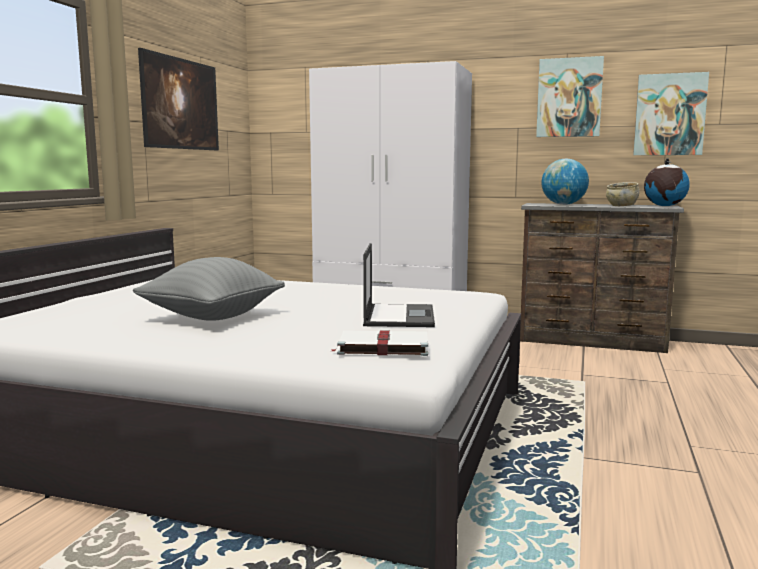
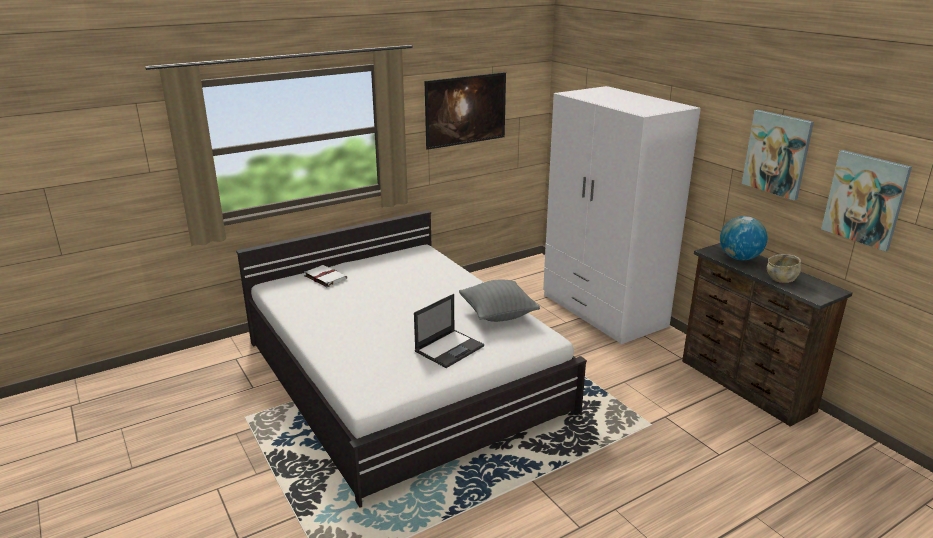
camera: 40 degrees right, 15 degrees up
(212, 317) = (366, 312): grey pillow -> grey pillow (498, 315)
(381, 347) = (385, 377): white book -> white book (325, 277)
(664, 206) = (823, 292): globe -> none

